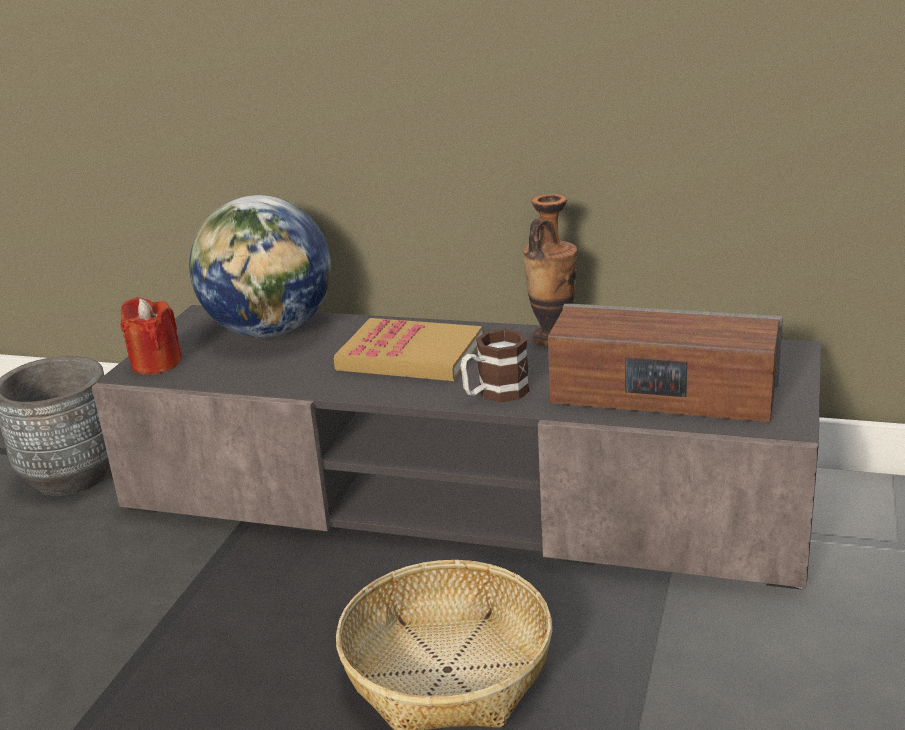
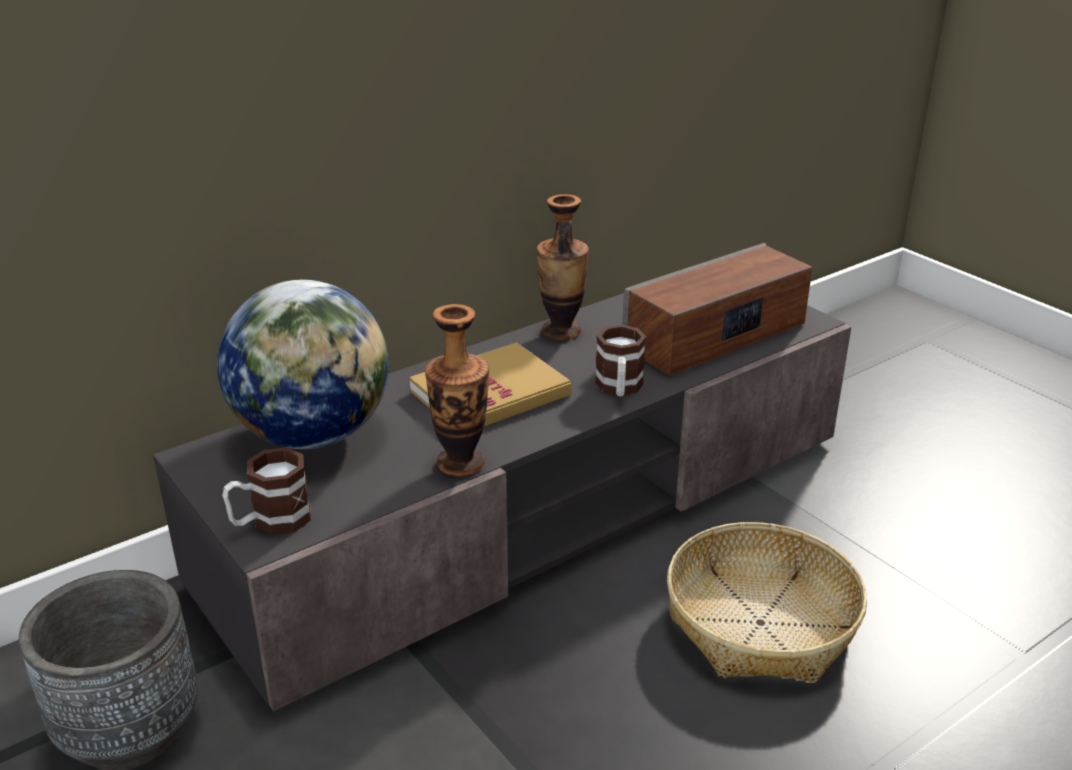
camera: 55 degrees left, 5 degrees up
(156, 364) = (270, 521): red candle -> mug
(298, 386) = (461, 463): none -> vase

